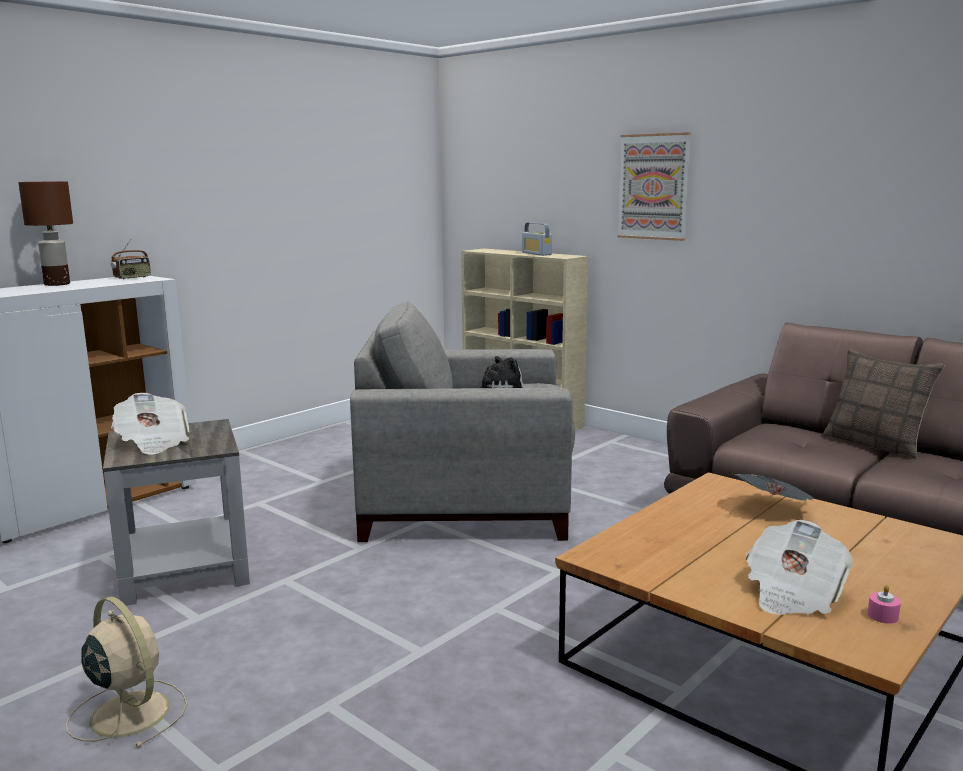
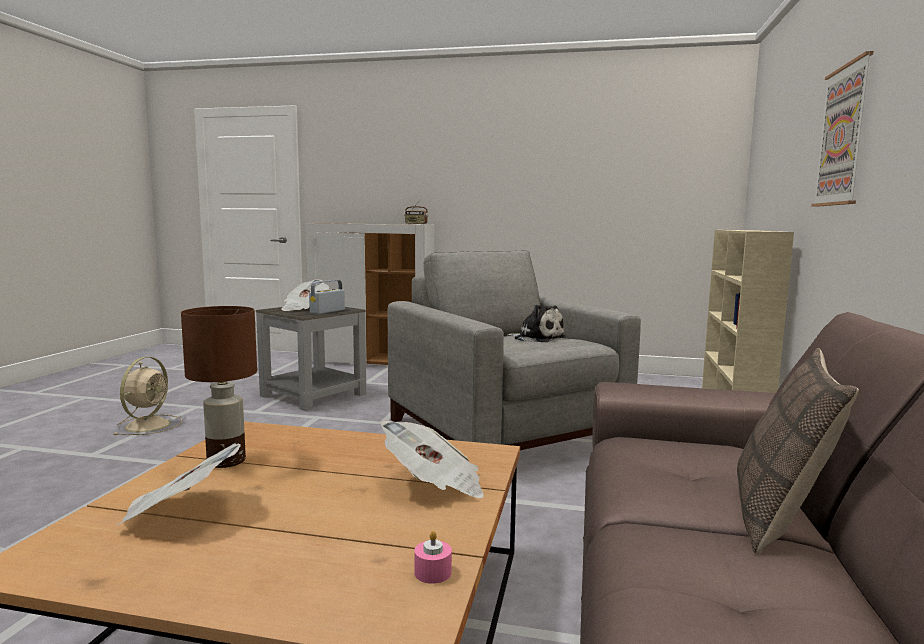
camera: 60 degrees right, 5 degrees down
(57, 284) = (375, 223): brown table lamp -> brown table lamp (227, 461)
(536, 254) = (755, 230): radio -> radio (327, 311)
(883, 616) = (124, 565): pink candle -> pink candle (432, 572)

